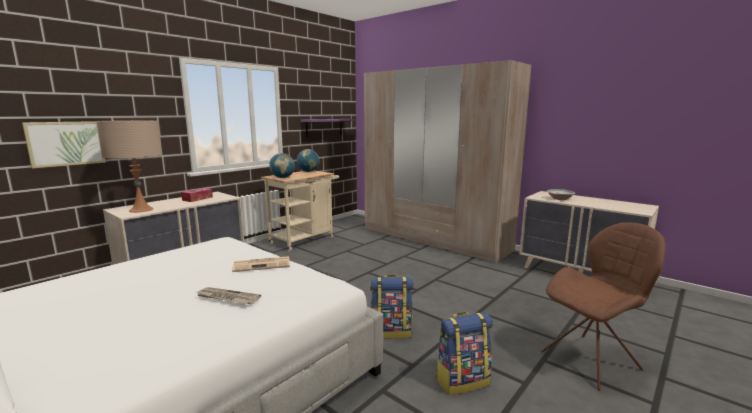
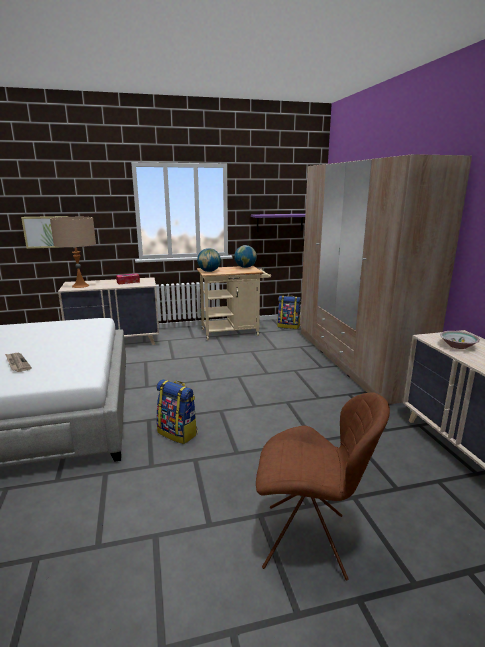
camera: 35 degrees right, 5 degrees up
(263, 264) = (81, 345): newspaper -> none
(462, 380) = (166, 495): backpack -> backpack (288, 326)

